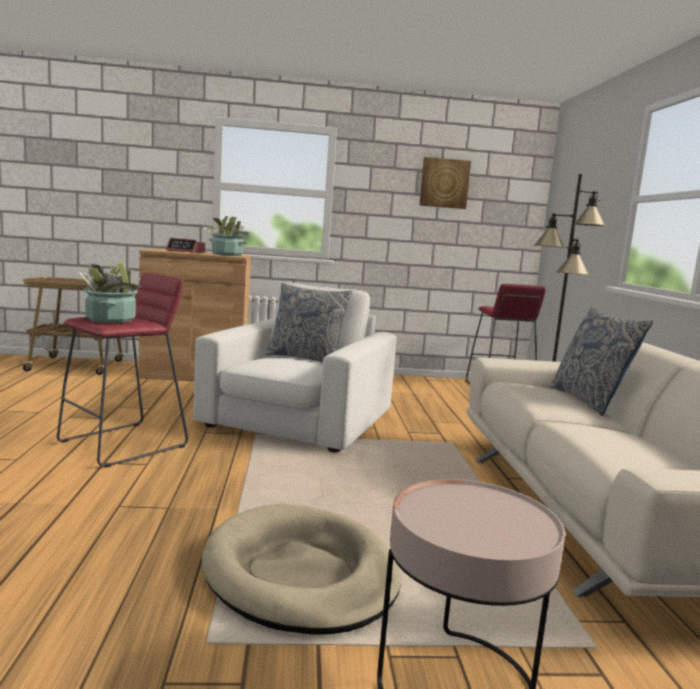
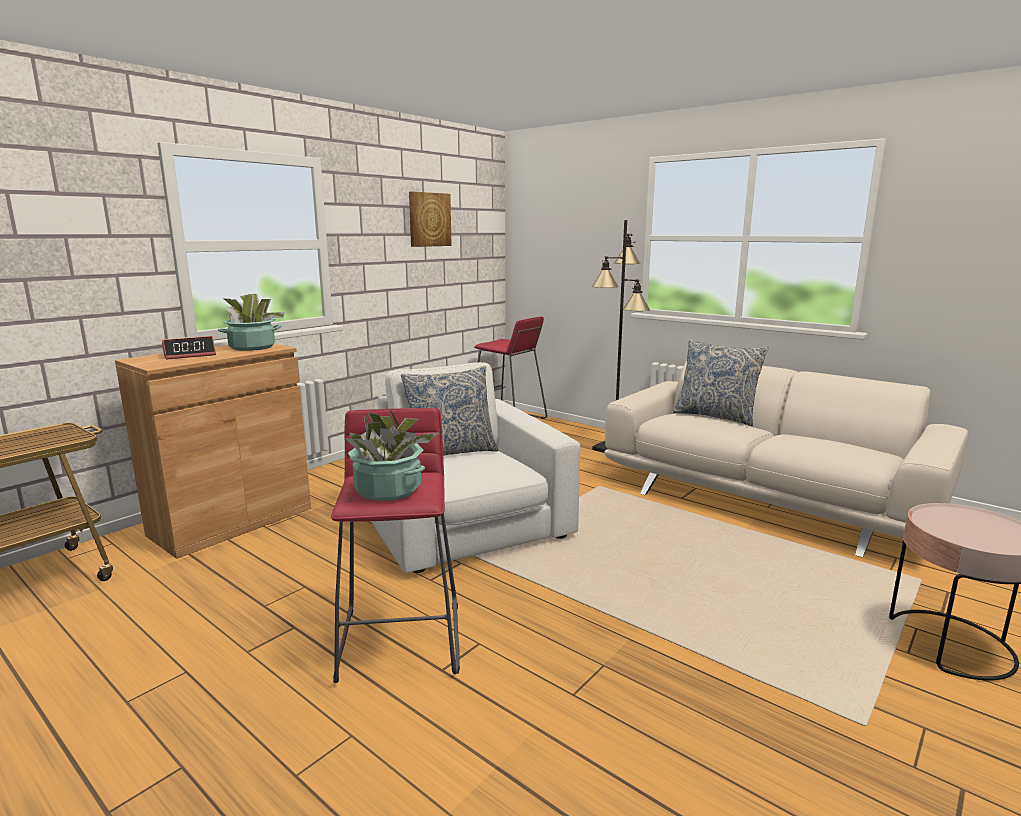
camera: 45 degrees left, 5 degrees up
(300, 574) = (779, 643): beige dog bed -> none

